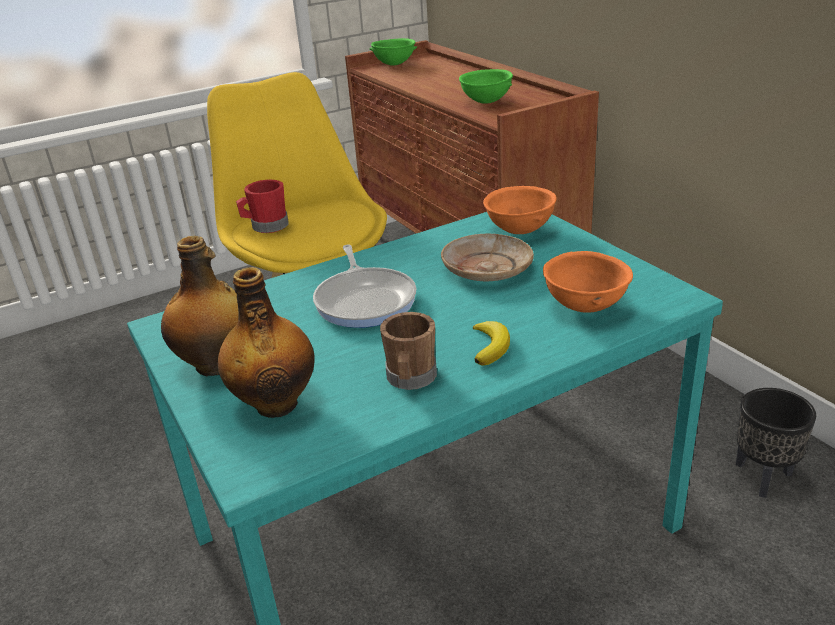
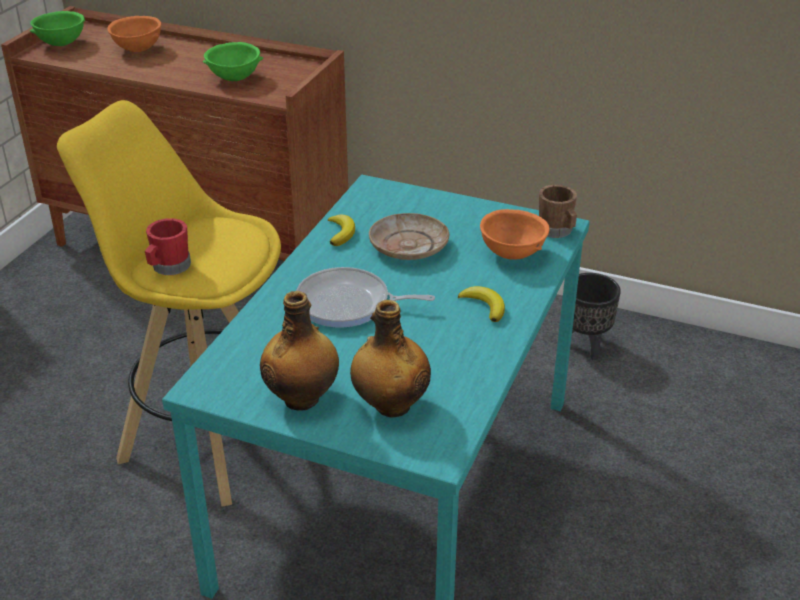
camera: 40 degrees left, 5 degrees up
(365, 300) = (348, 304): frying pan -> frying pan turned 150 degrees clockwise
(410, 379) = (461, 350): brown mug -> brown mug (557, 231)
(441, 240) = (341, 232): none -> banana
(519, 231) = (393, 205): orange bowl -> orange bowl (138, 50)

